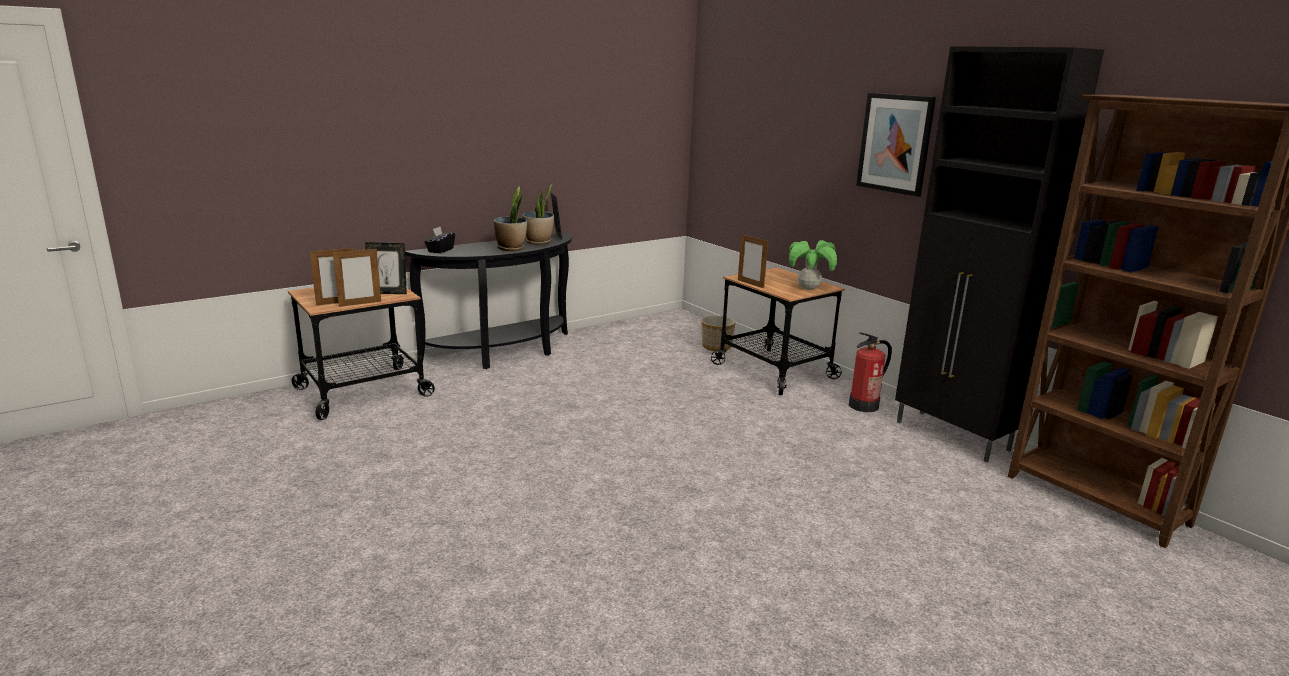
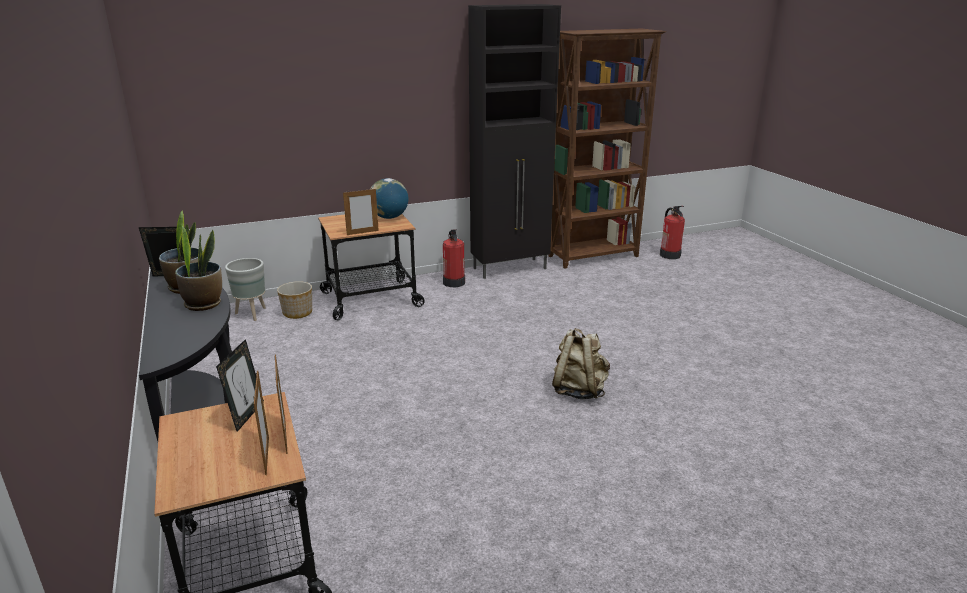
camera: 75 degrees left, 5 degrees up
(440, 250) = (168, 348): black tissue box -> none
(642, 504) = (579, 390): none -> beige backpack
(700, 332) = (252, 314): none -> grey planter
(808, 288) = (389, 217): potted plant -> globe
(895, 143) = (409, 83): picture -> none
(1233, 588) = (670, 255): none -> fire extinguisher

